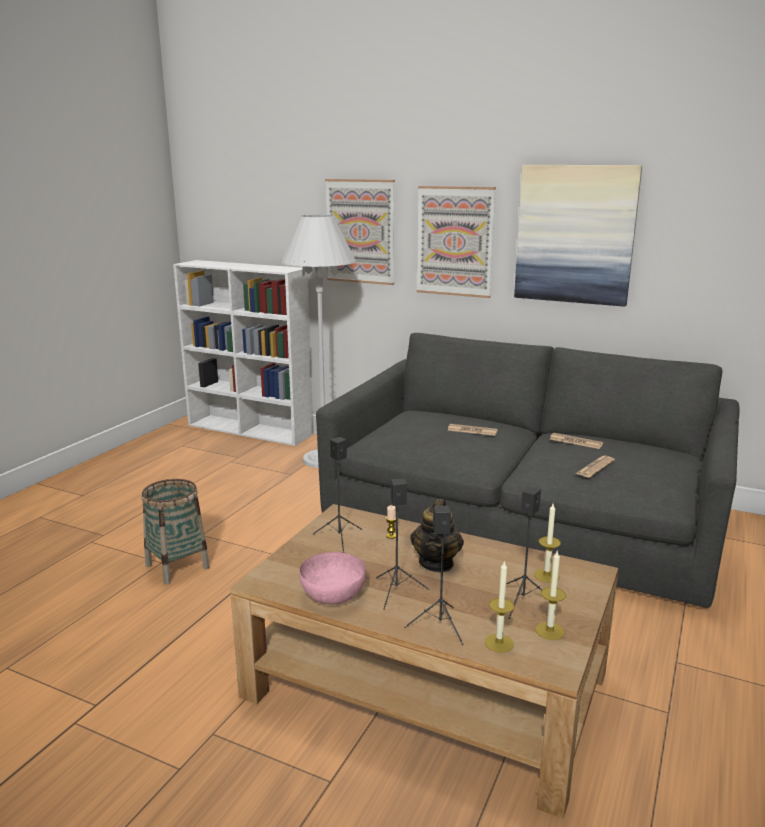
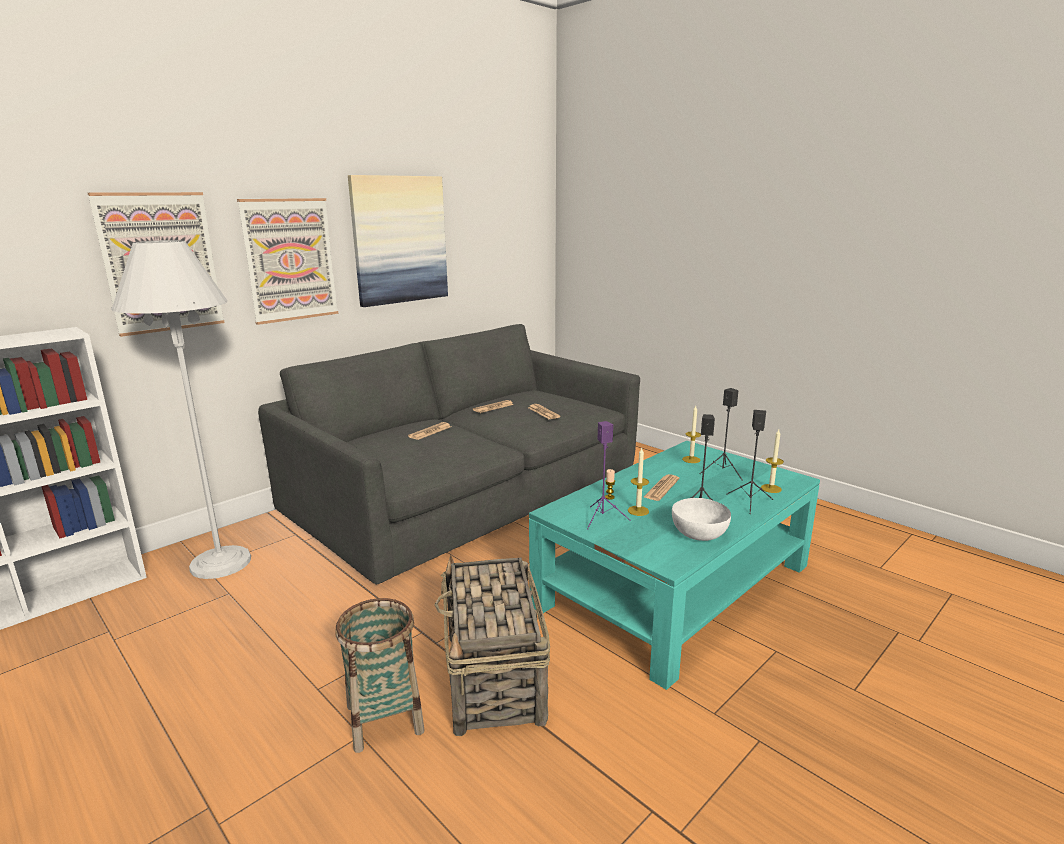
camera: 70 degrees left, 0 degrees up
(229, 600) = (494, 679): none -> basket
(334, 594) = (698, 533): pink bowl -> white bowl
(339, 538) = (603, 518): black speaker -> purple speaker
(427, 685) = (675, 585): brown coffee table -> turquoise coffee table
(436, 563) = (661, 488): teapot -> newspaper
(549, 631) = (758, 472): candle -> candle (638, 511)

